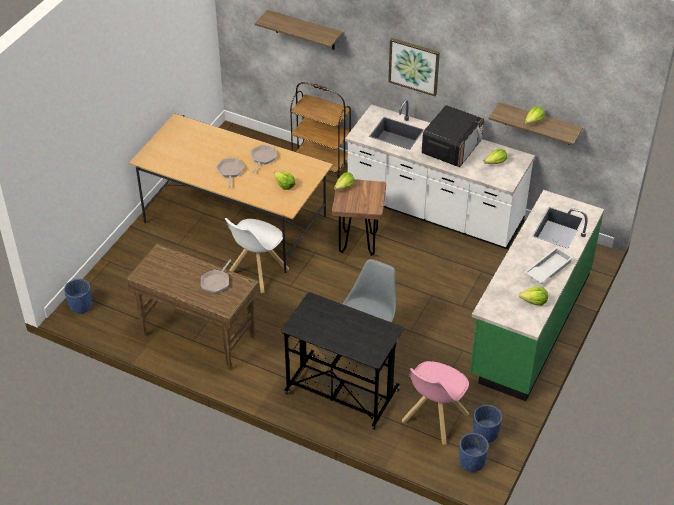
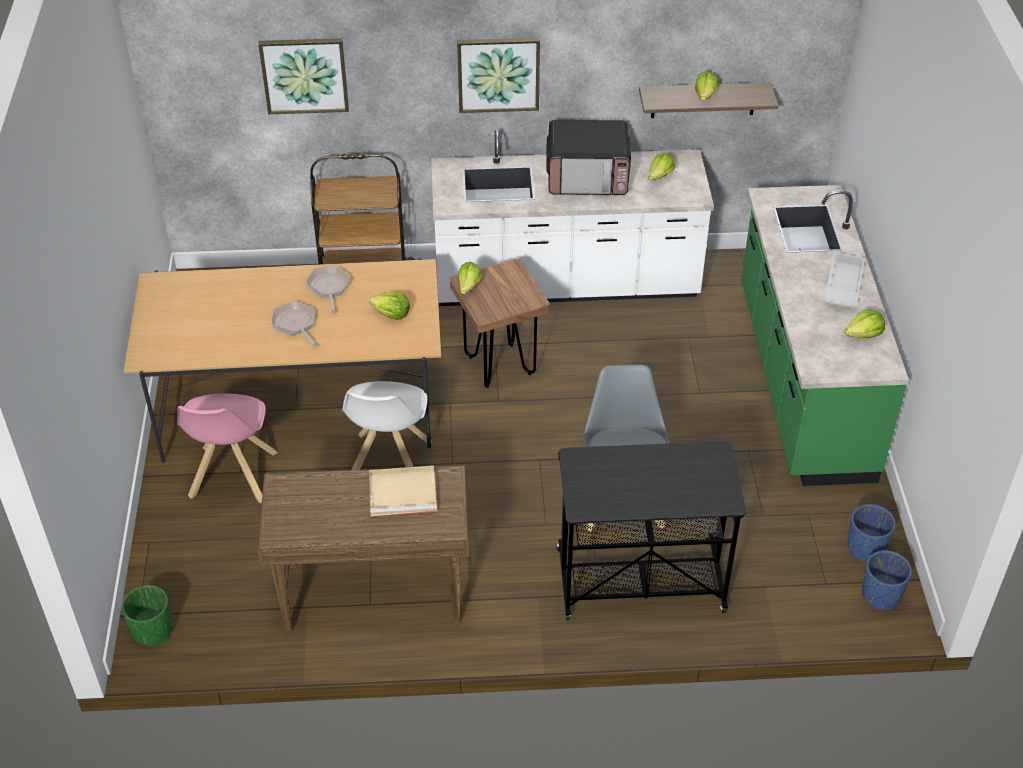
camera: 30 degrees left, 0 degrees up
(81, 305) = (153, 630): blue planter -> green planter
(216, 282) = (404, 493): frying pan -> beige tray
(304, 30) = (304, 75): shelf -> picture
(433, 419) = (787, 560): pink chair -> pink chair (232, 476)
(452, 148) = (588, 177): microwave -> microwave turned 90 degrees clockwise

